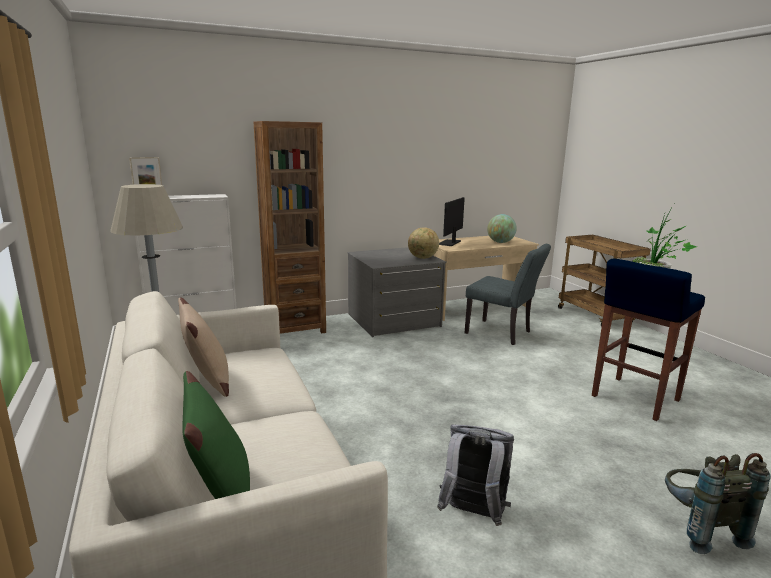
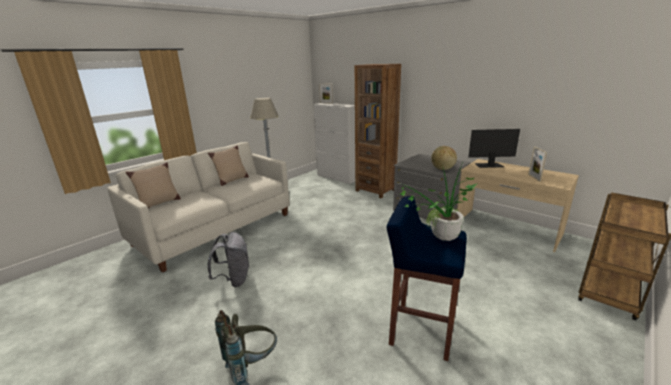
camera: 65 degrees right, 5 degrees up
(221, 497) = (159, 203): green pillow -> beige pillow
(500, 242) = (534, 177): globe -> picture frame
(502, 333) = (469, 249): grey chair -> none

